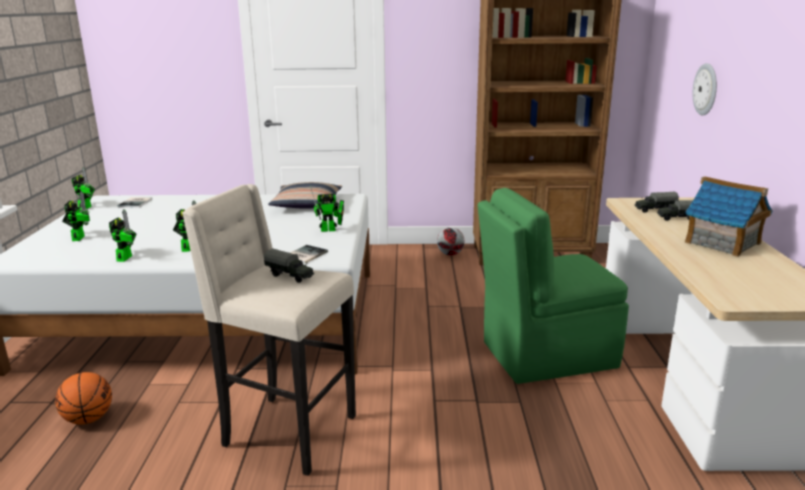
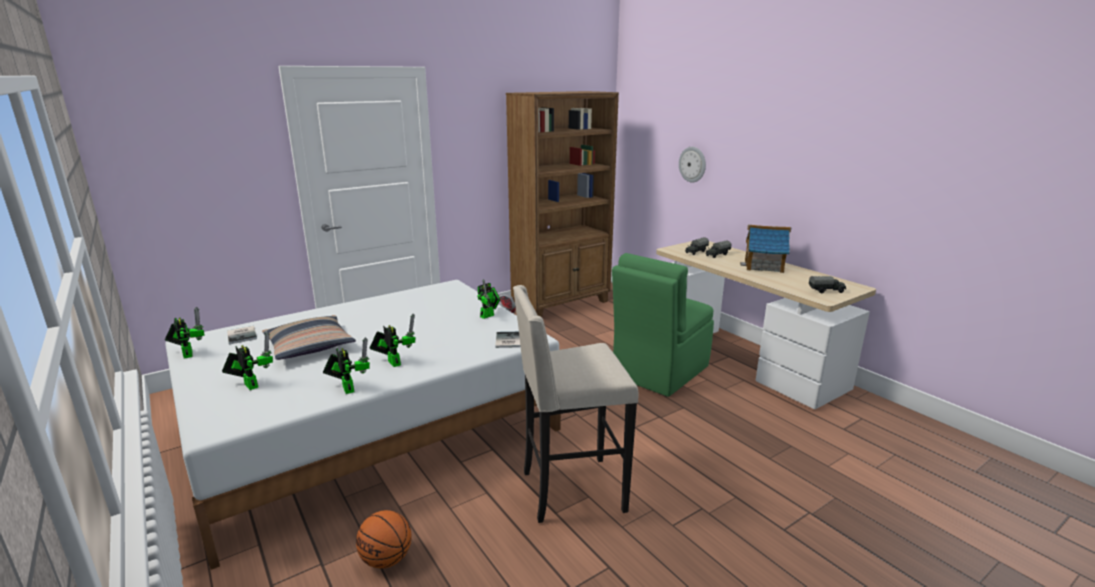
camera: 35 degrees left, 0 degrees up
(290, 276) = (577, 355): toy truck -> toy truck (826, 291)
(307, 204) = (427, 299): pillow -> pillow (310, 346)

